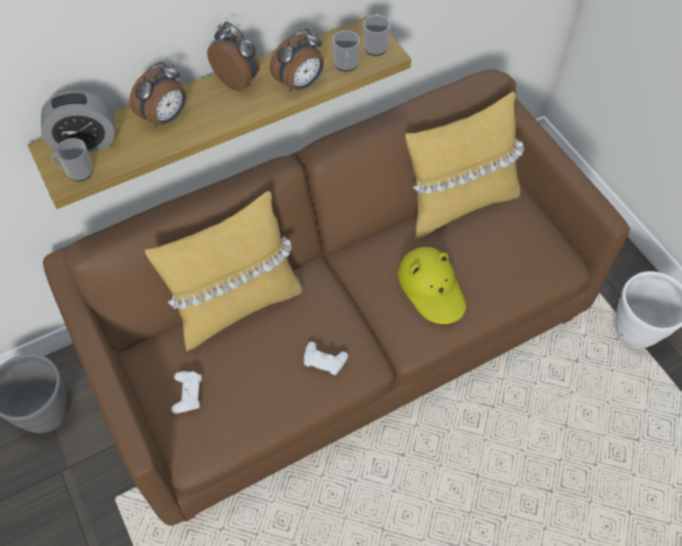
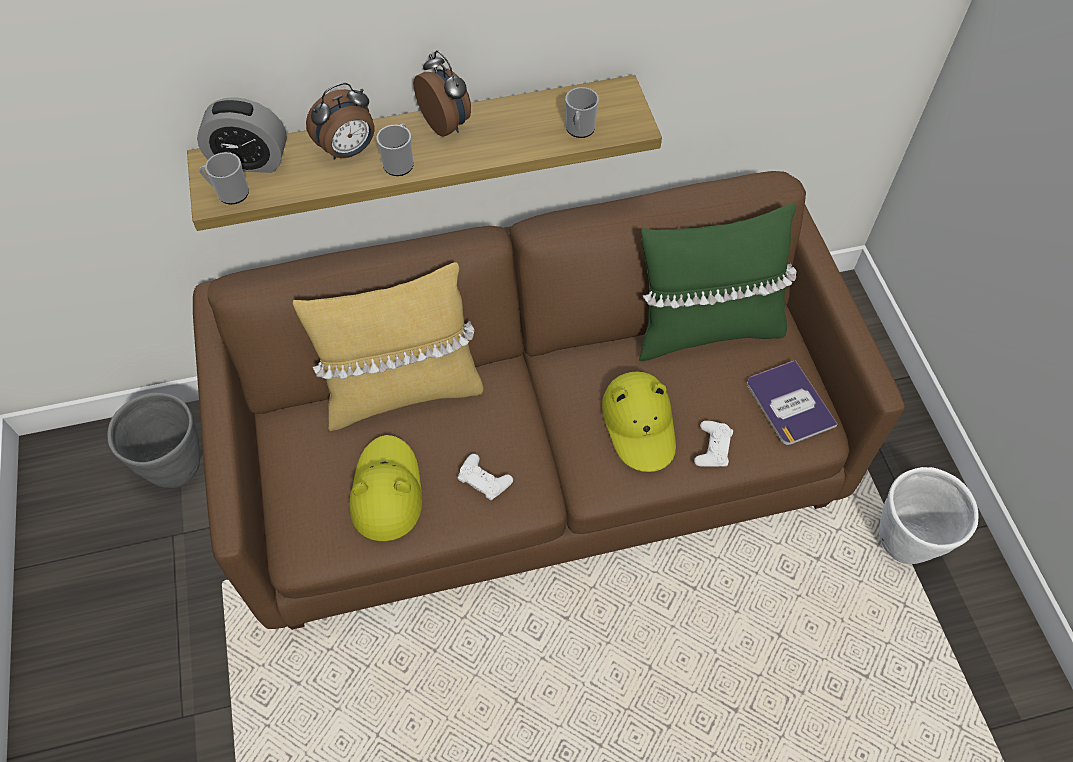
camera: 15 degrees right, 0 degrees up
(187, 393) = (315, 480): white game controller -> white game controller (713, 447)
(248, 388) = (386, 491): none -> yellow hat
(300, 84) = (517, 142): alarm clock -> none
(375, 45) = (623, 113): mug -> mug (399, 162)
(458, 203) = (705, 329): yellow pillow -> green pillow
(538, 246) = (789, 403): none -> book

